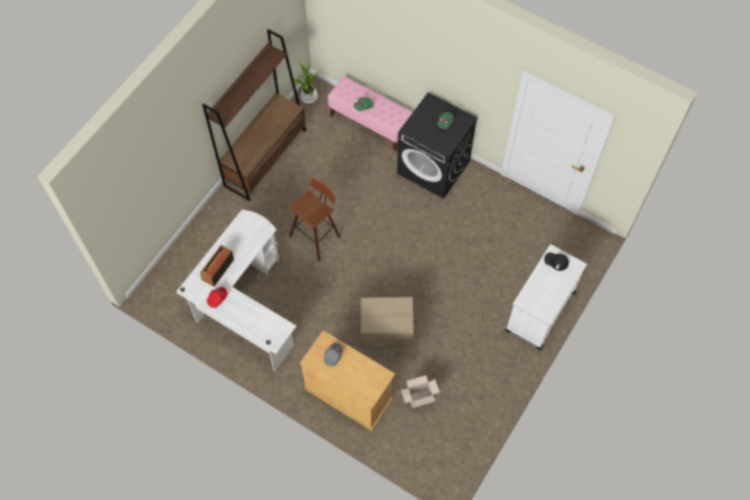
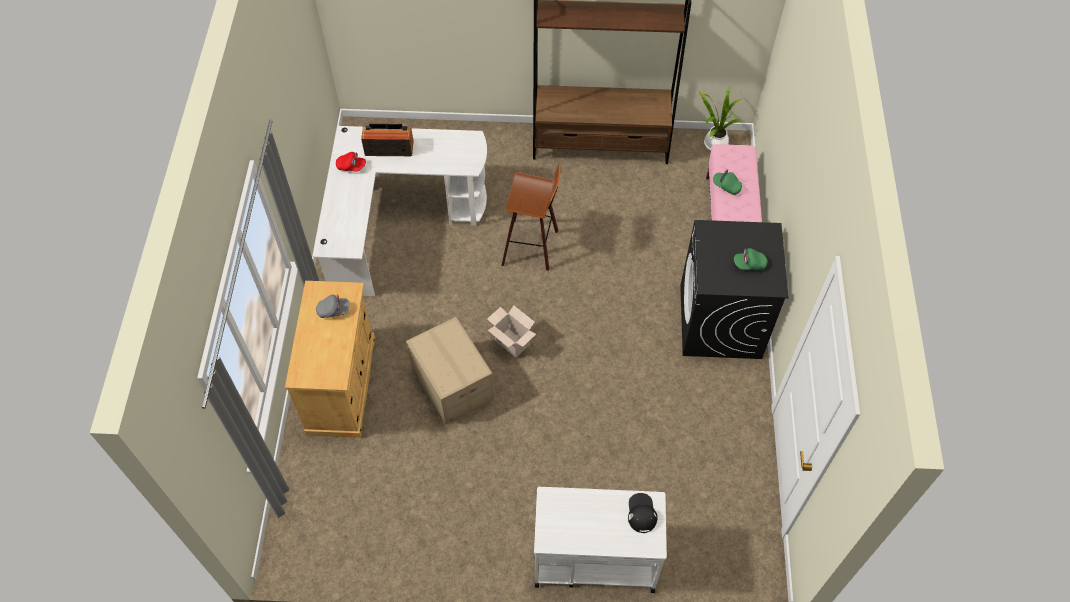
camera: 60 degrees right, 5 degrees down
(419, 399) = (377, 468): cardboard box -> cardboard box (511, 343)

